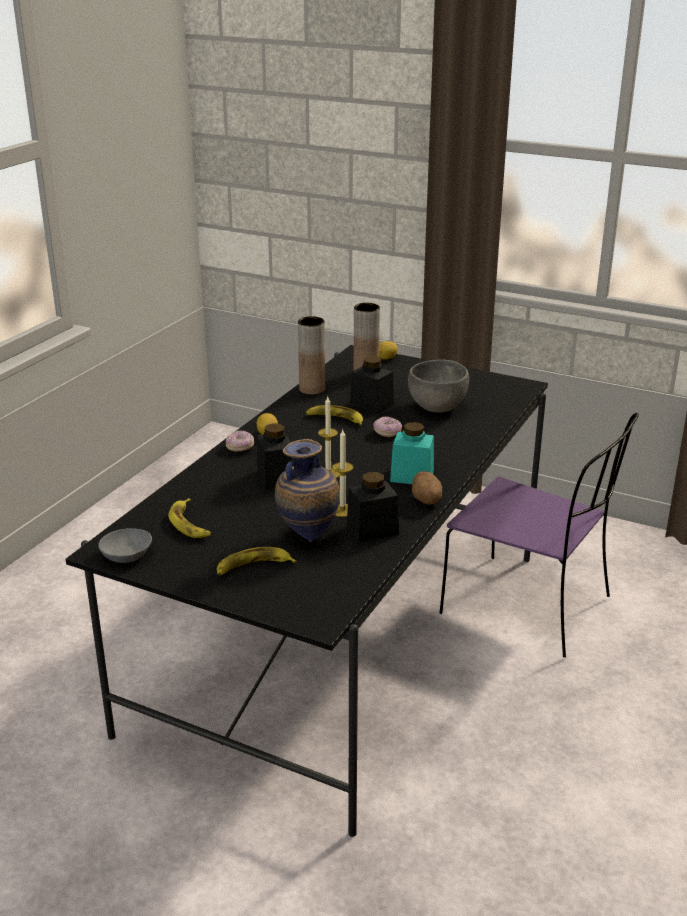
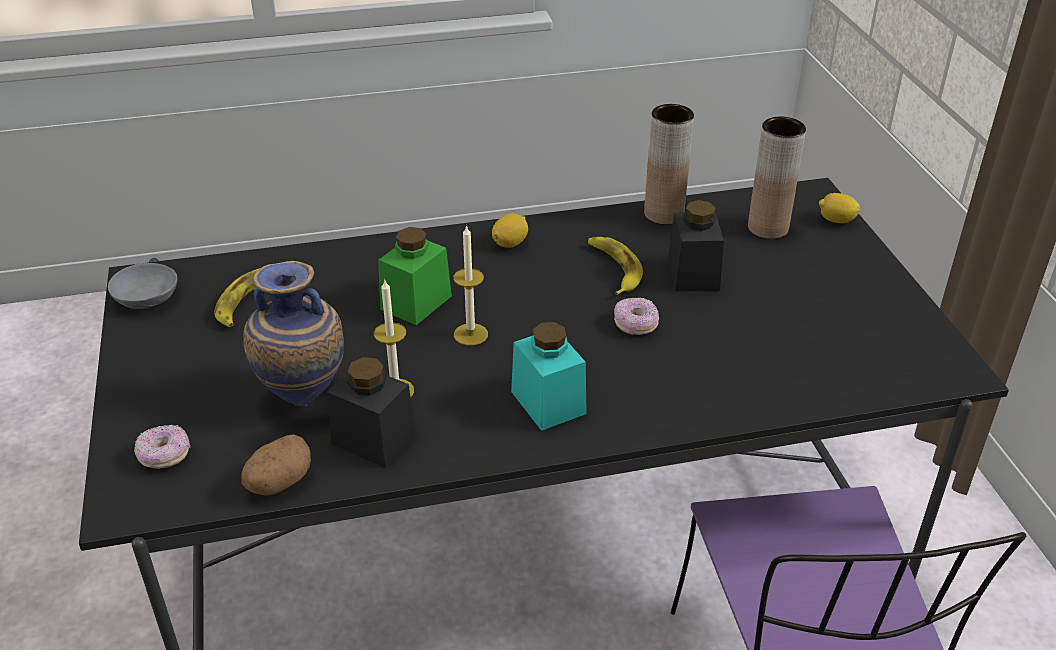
camera: 50 degrees right, 10 degrees up
(240, 447) = (454, 243): donut -> donut (164, 456)
(253, 566) = (199, 392): banana -> none
(276, 477) = (416, 302): black jar -> green jar
(426, 500) = (499, 448): potato -> potato (279, 483)
(437, 407) = (765, 328): grey bowl -> none

